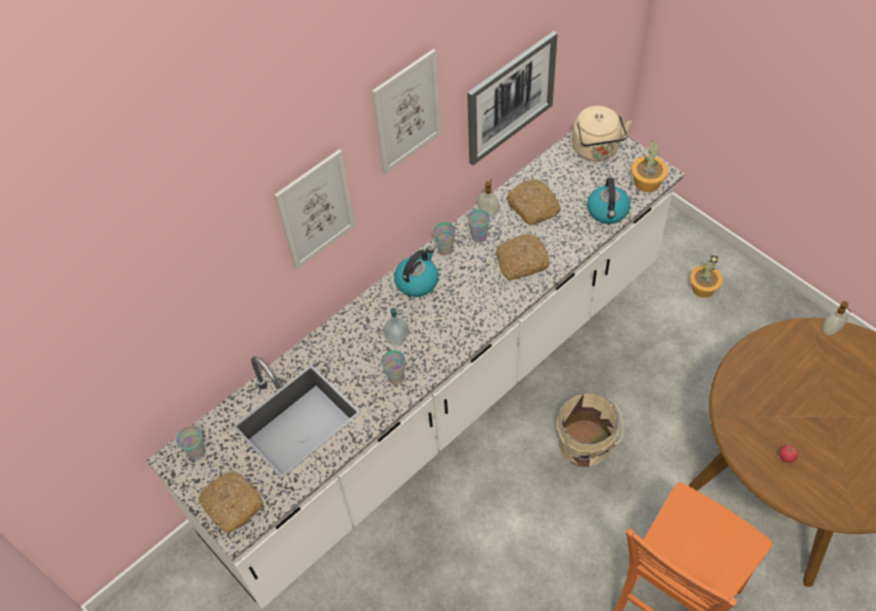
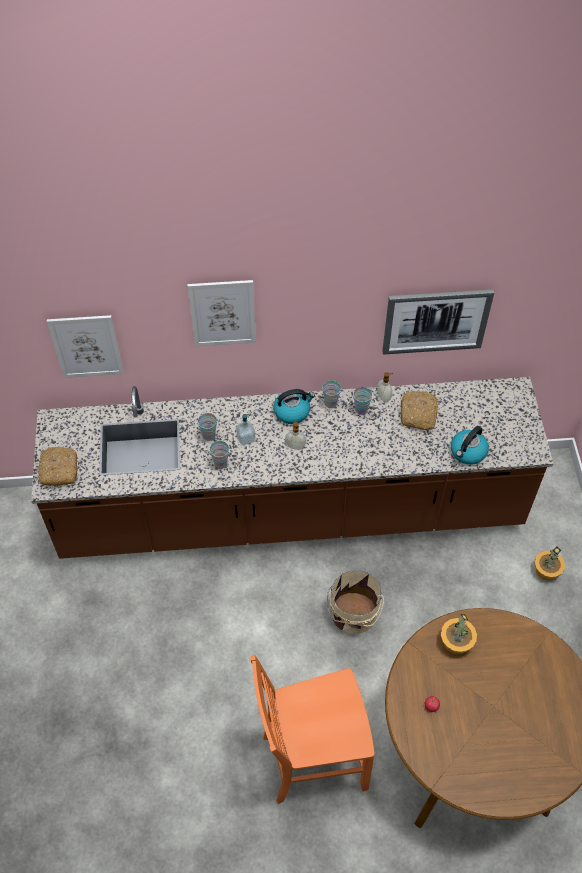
camera: 35 degrees right, 0 degrees up
(197, 452) = (67, 425): cup -> cup (209, 435)
(407, 112) = (323, 283): picture -> picture (86, 346)
(445, 395) = (291, 513): white counter -> brown counter
(521, 262) = (372, 446): bread -> none
(596, 150) = (504, 404): beige kettle -> none
(646, 183) = (517, 451): potted plant -> potted plant (455, 642)
(831, 331) = (555, 650): soap dispenser -> soap dispenser (295, 447)

